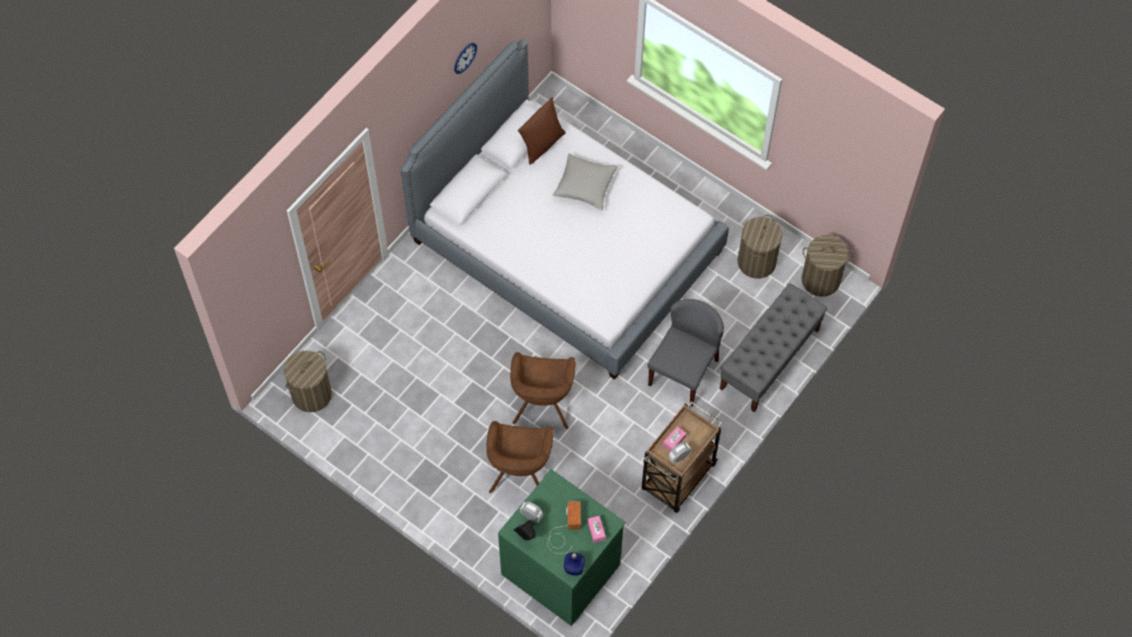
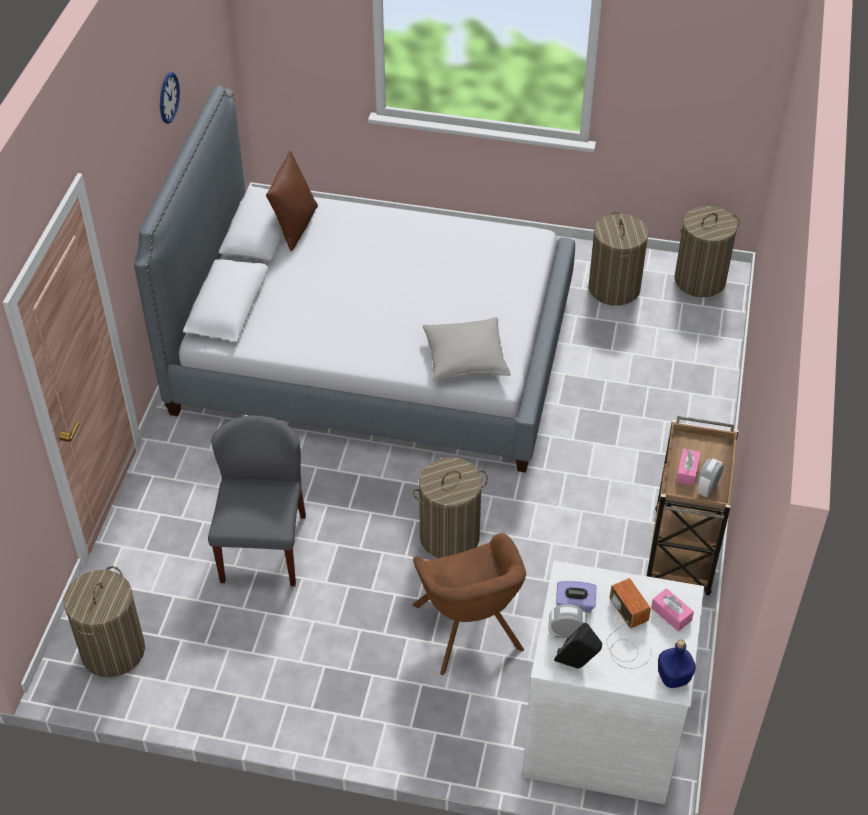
camera: 25 degrees left, 15 degrees down
(542, 404) = (449, 537): brown armchair -> laundry basket
(546, 501) = (575, 604): none -> purple tissue box
(561, 568) = (602, 731): green dresser -> white dresser
(585, 186) = (376, 250): grey pillow -> grey pillow (465, 359)
(683, 372) = (606, 432): grey chair -> grey chair (263, 547)
(769, 359) = (700, 380): grey bench -> none

